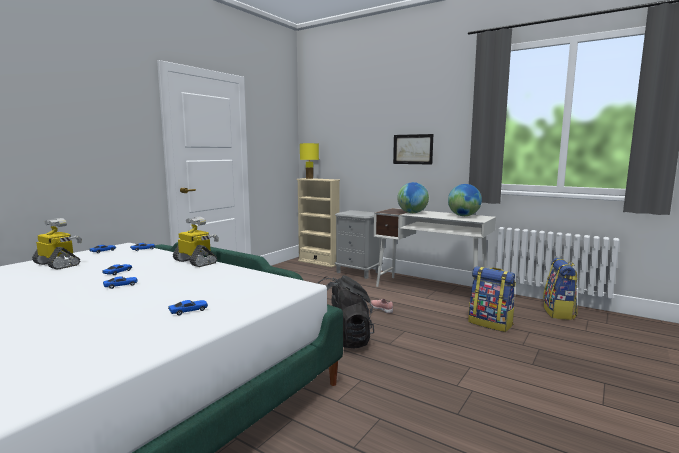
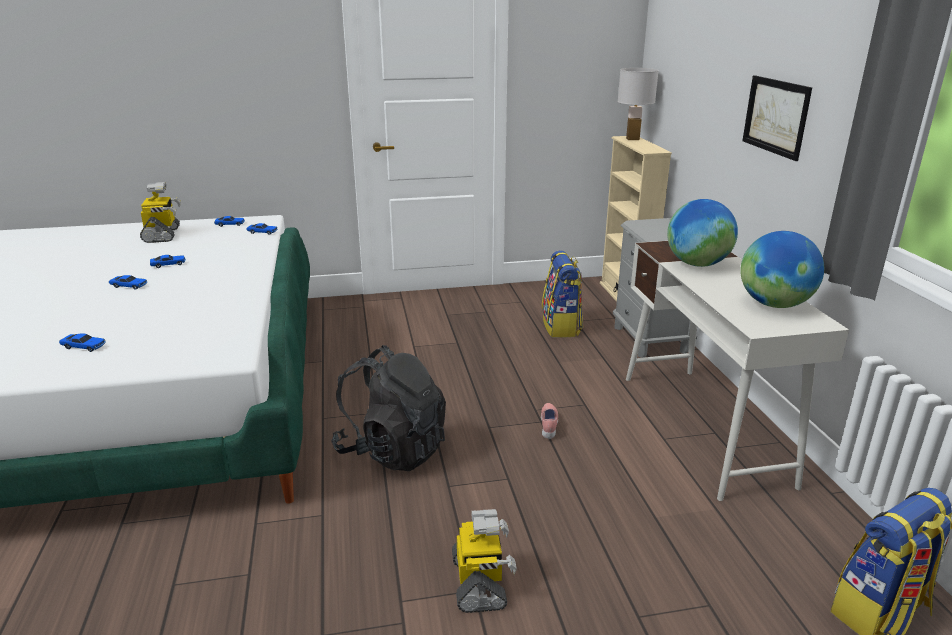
camera: 45 degrees right, 15 degrees up
(196, 262) = (250, 272): toy robot -> toy robot (480, 583)
(309, 178) = (633, 139): yellow table lamp -> white table lamp
(491, 324) = (670, 547): backpack -> backpack (561, 327)

